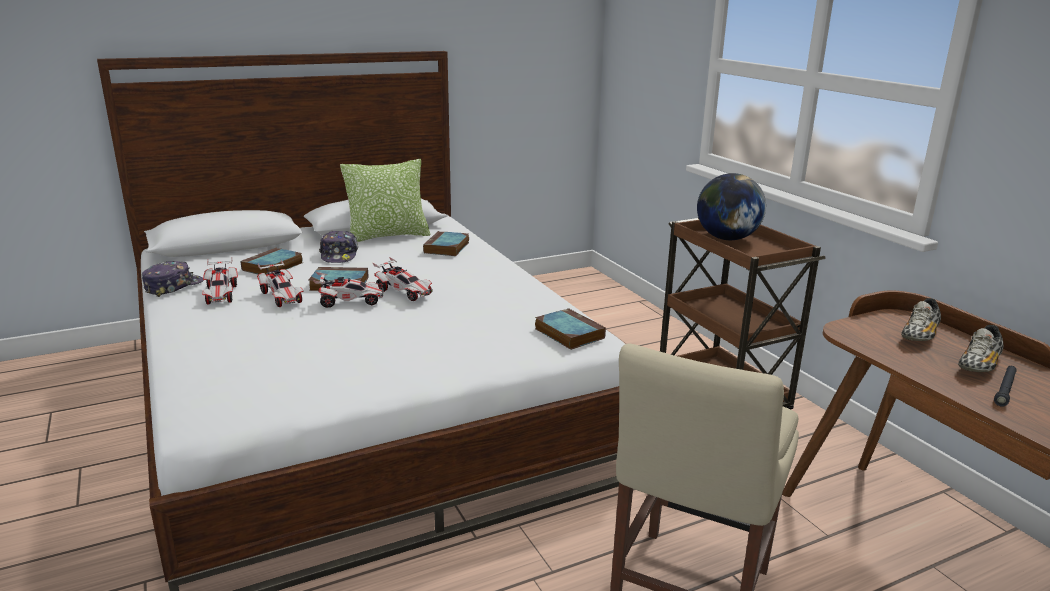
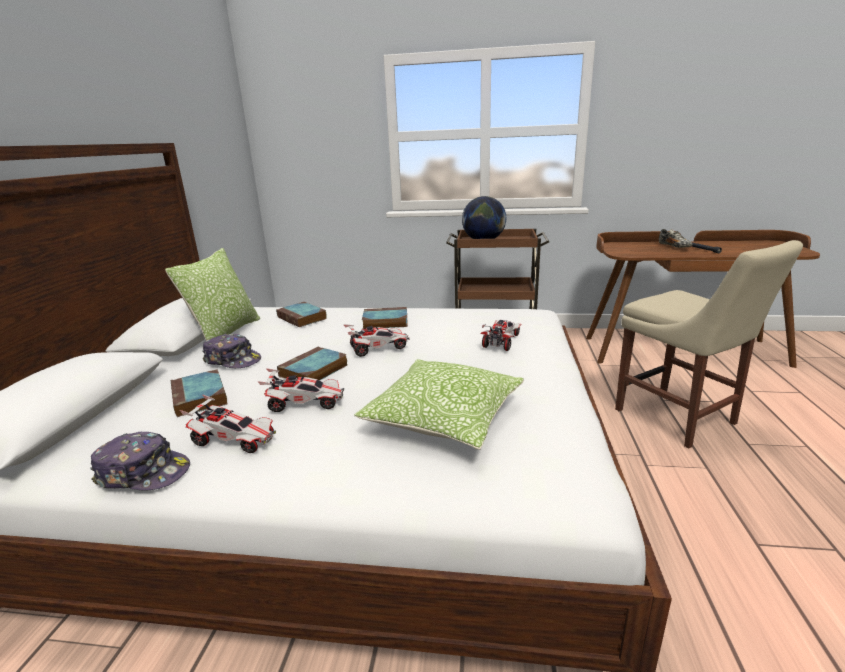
camera: 55 degrees left, 0 degrees up
(173, 286) = (144, 473): cap -> cap turned 120 degrees clockwise
(287, 347) = (444, 417): none -> pillow
(350, 302) = (368, 372): toy car -> toy car (501, 341)
(568, 333) = (519, 316): book -> book (384, 322)
(919, 335) = (635, 247): shoe -> none

